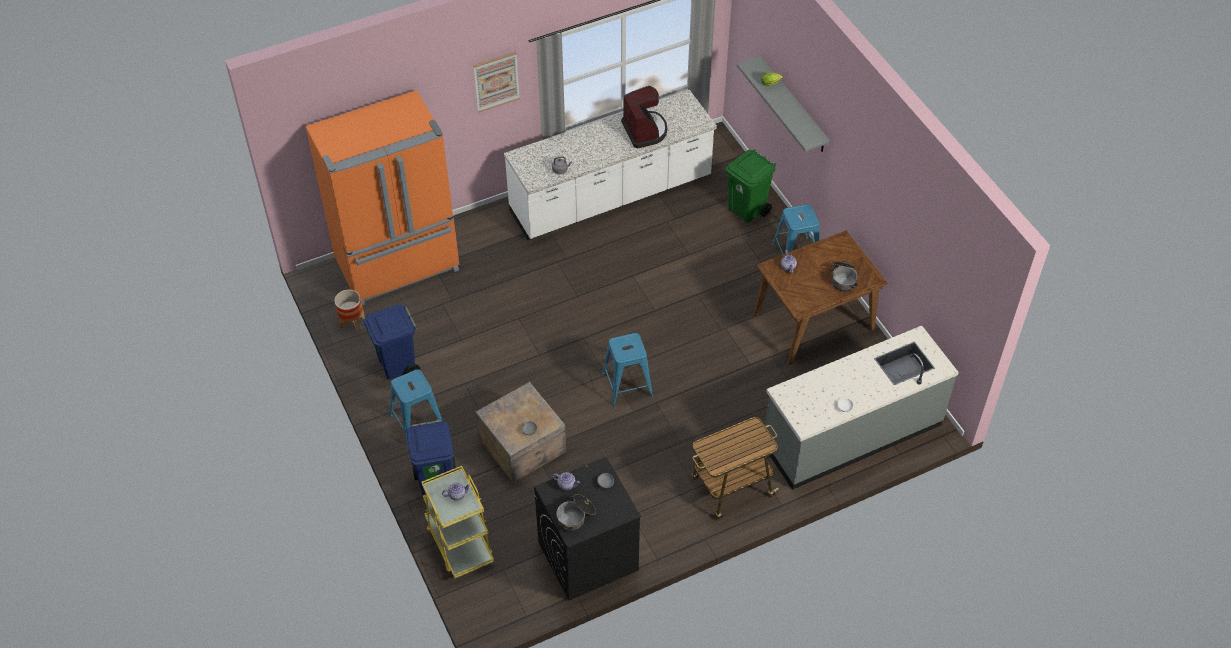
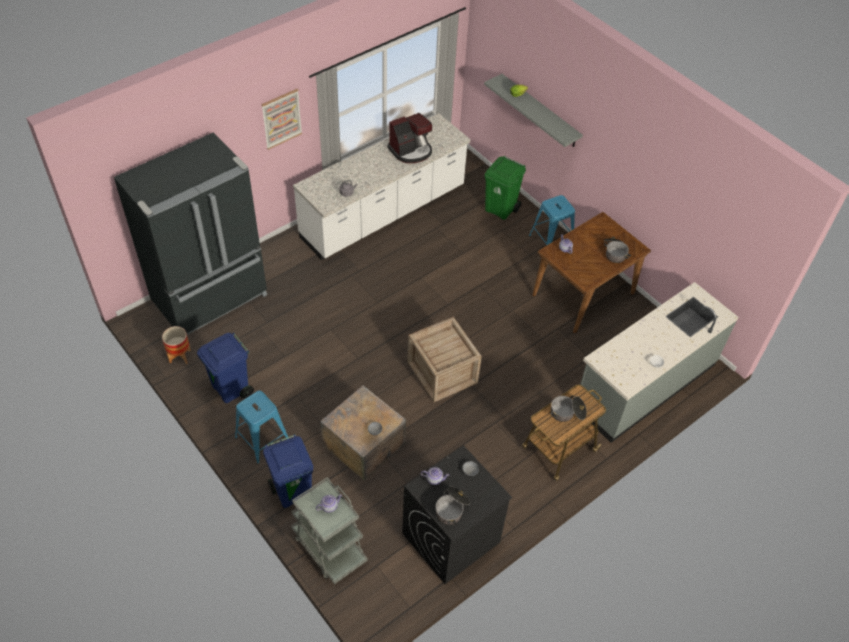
camera: 15 degrees left, 0 degrees up
(399, 266) = (211, 299): orange fridge -> black fridge
(459, 543) = (329, 547): yellow cart -> grey cart
(627, 385) = (442, 373): blue stool -> crate
(645, 131) = (411, 151): coffee machine -> coffee machine turned 90 degrees clockwise
(734, 445) = (567, 413): none -> cooking pot

